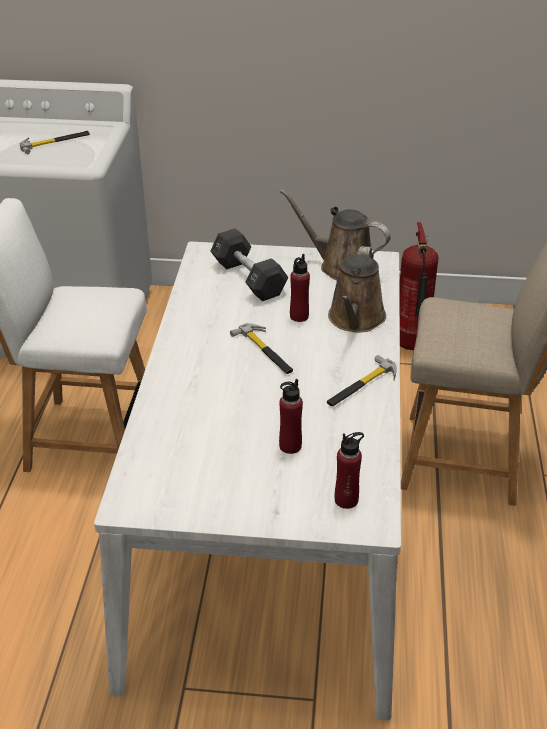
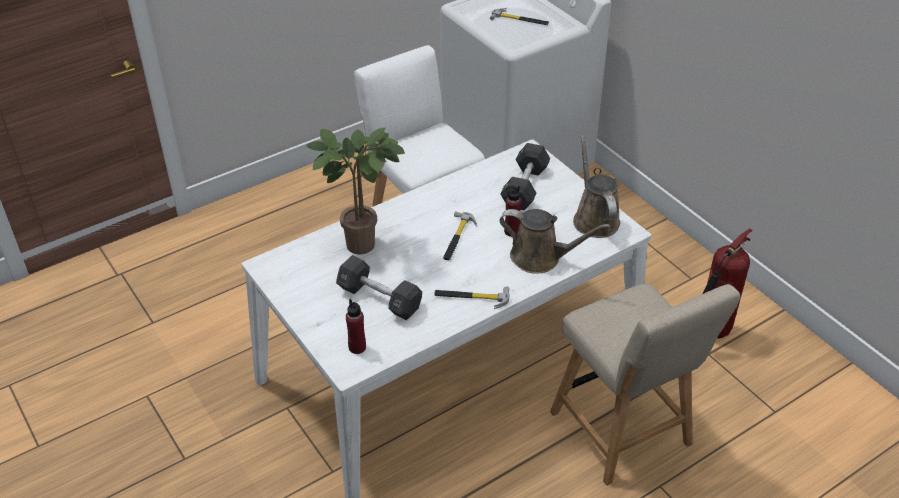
camera: 50 degrees right, 5 degrees up
(192, 412) = (365, 243): none -> potted plant
(290, 446) = (379, 298): red bottle -> black dumbbell
(355, 320) = (540, 258): brown watering can -> brown watering can turned 135 degrees counterclockwise

